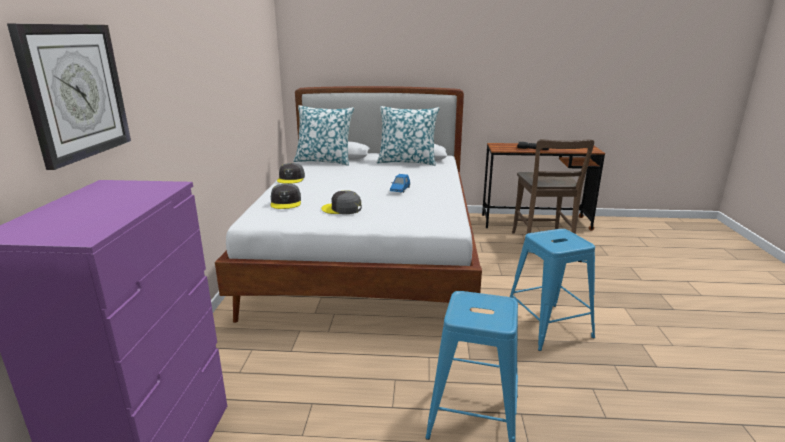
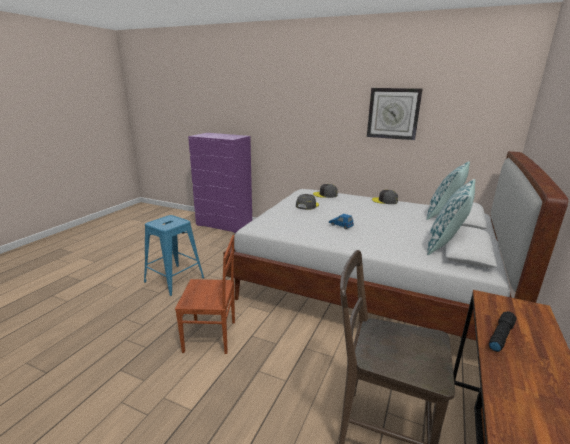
camera: 110 degrees right, 0 degrees up
(75, 92) = (253, 106): wall clock -> wall clock (393, 113)
(547, 326) = (211, 337): blue stool -> brown chair

